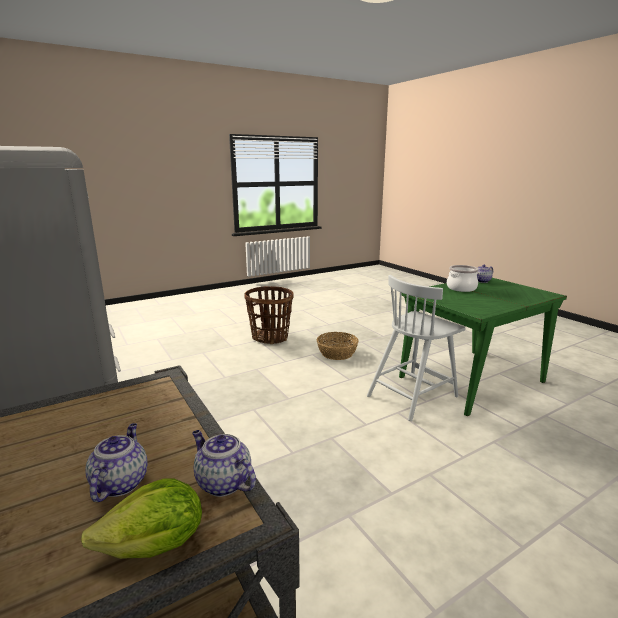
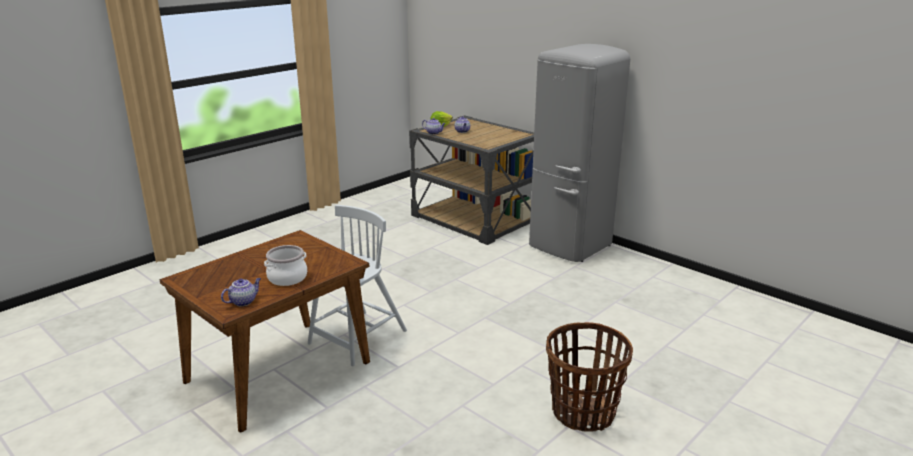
camera: 165 degrees right, 5 degrees up
(336, 353) = (459, 392): basket -> none
(470, 379) = (279, 371): green dining table -> brown dining table

